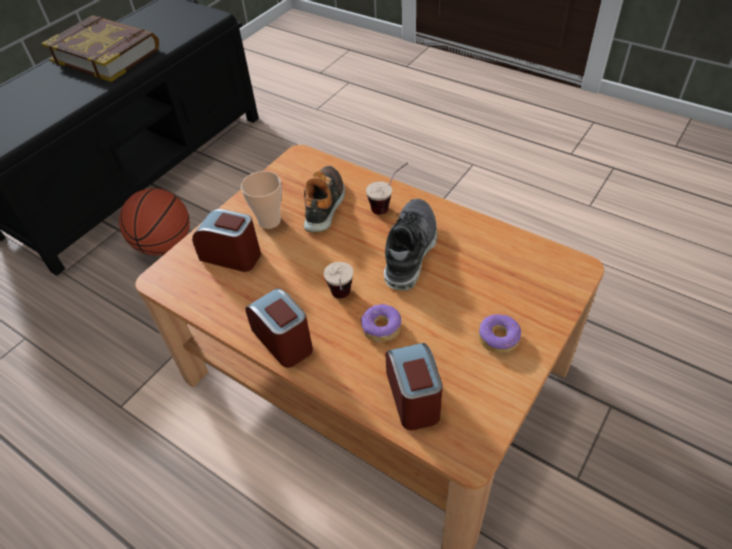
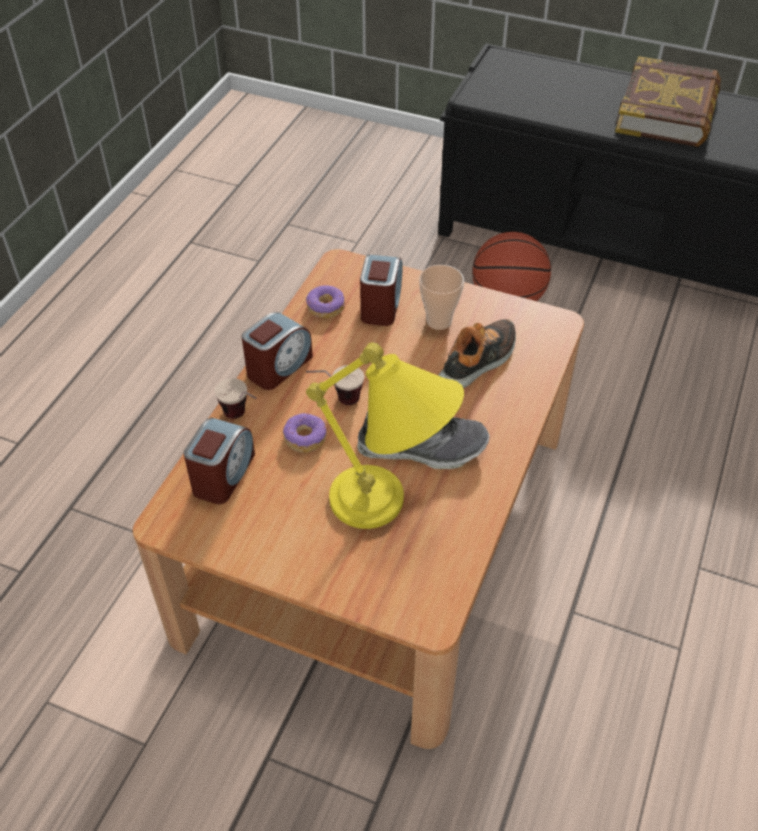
camera: 75 degrees right, 0 degrees up
(325, 204) = (479, 361): shoe -> shoe turned 45 degrees counterclockwise
(388, 205) = (495, 418): cup -> cup (242, 418)
(414, 397) = (223, 475): alarm clock -> alarm clock turned 45 degrees counterclockwise
(472, 278) = (391, 510): none -> yellow table lamp
(499, 338) = (306, 541): donut -> donut (326, 307)

